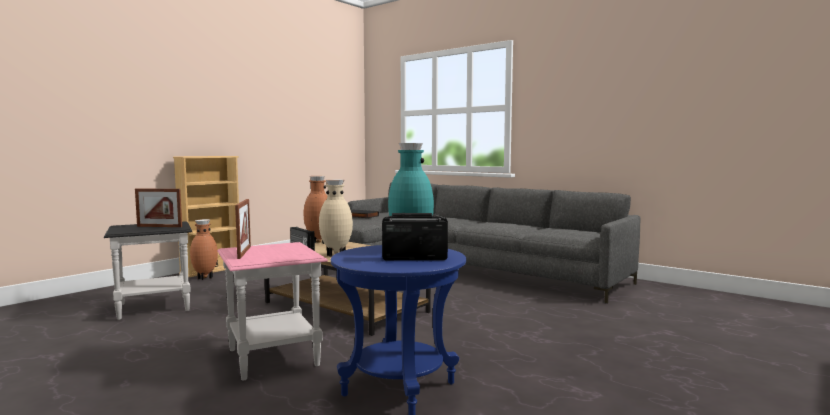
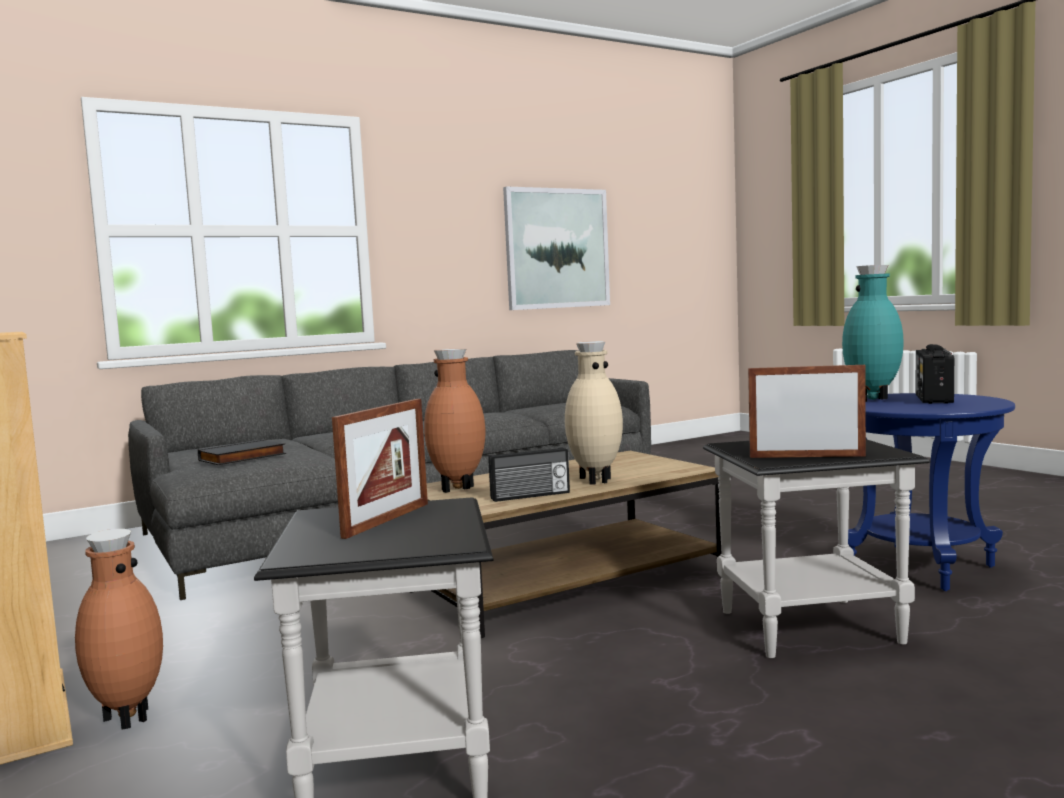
camera: 70 degrees left, 0 degrees up
(272, 357) = (808, 627): pink side table -> black side table
(652, 113) = (557, 248): none -> picture

